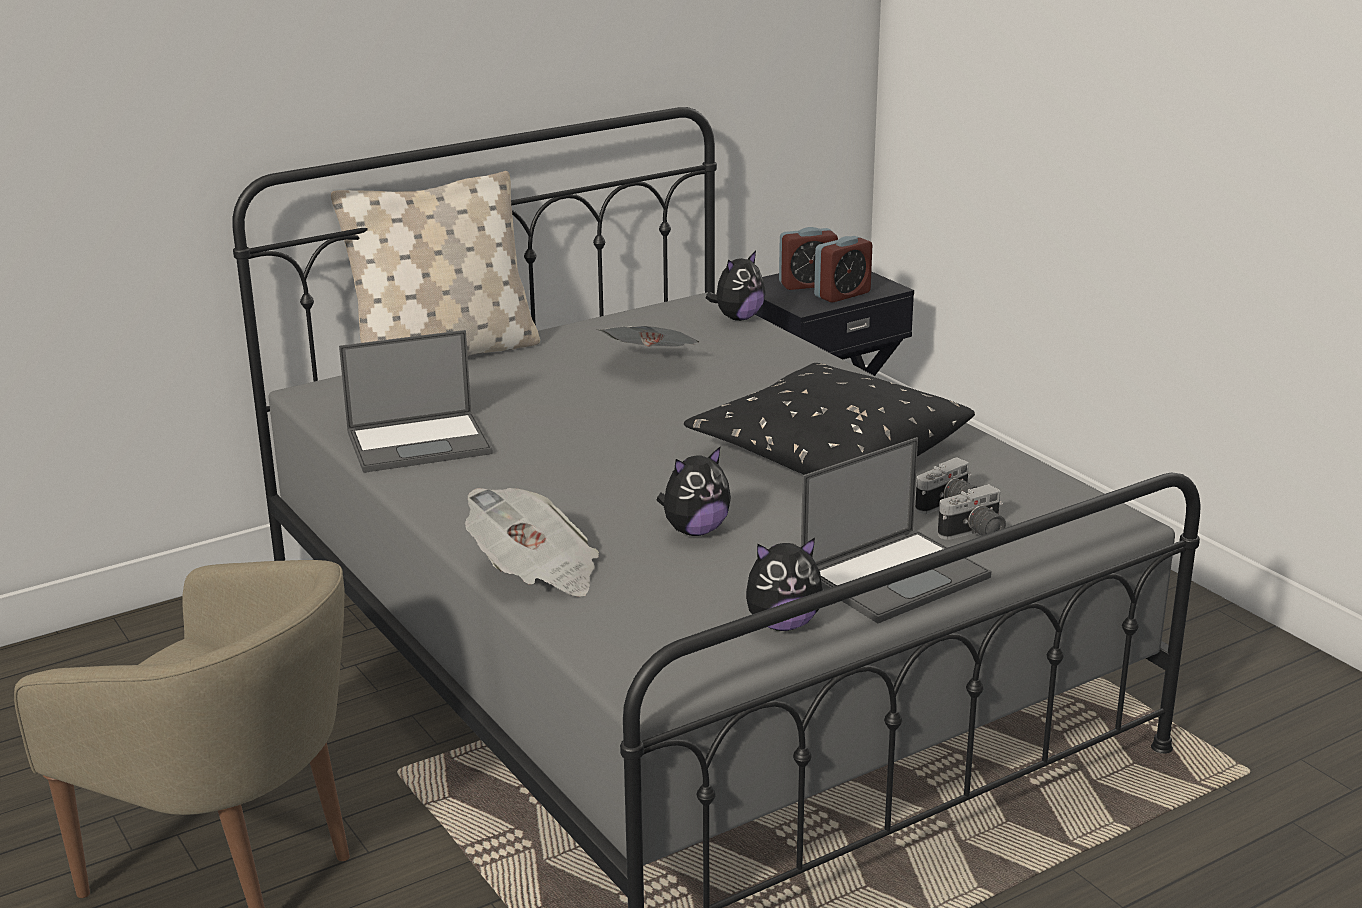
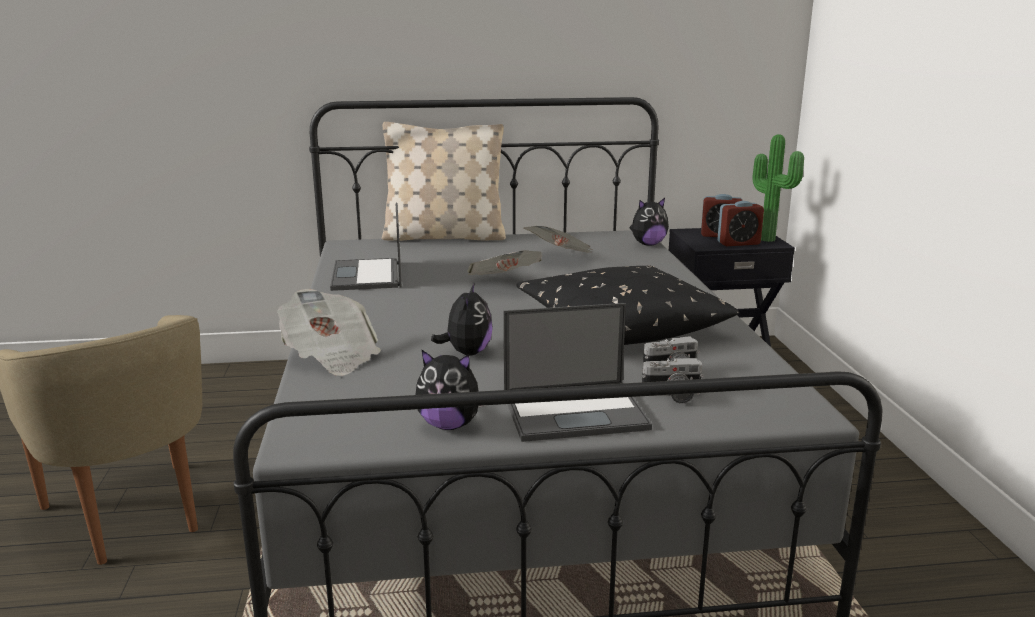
camera: 25 degrees right, 5 degrees down
(420, 442) = (368, 275): laptop -> laptop turned 75 degrees clockwise
(624, 420) = (504, 284): none -> newspaper
(694, 530) = (466, 353): plush toy -> plush toy turned 75 degrees counterclockwise
(873, 281) = (769, 239): none -> potted plant

